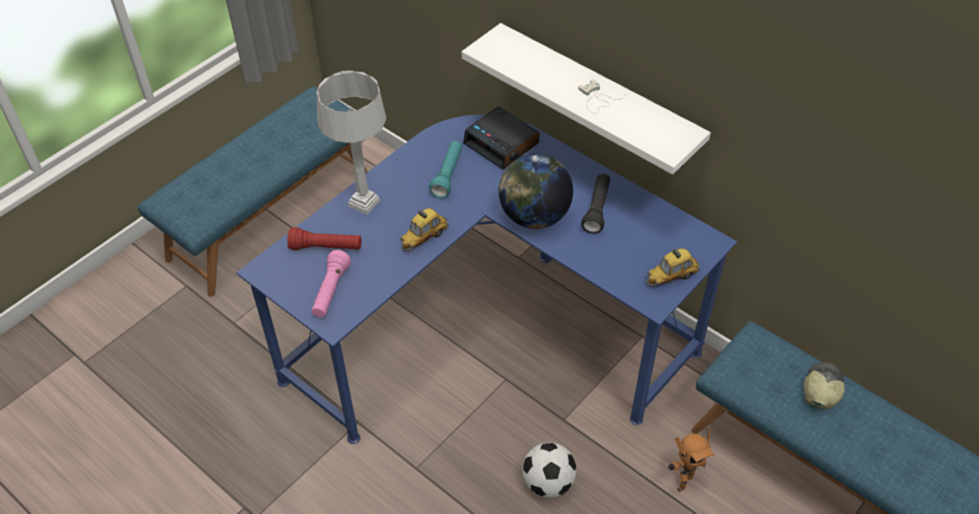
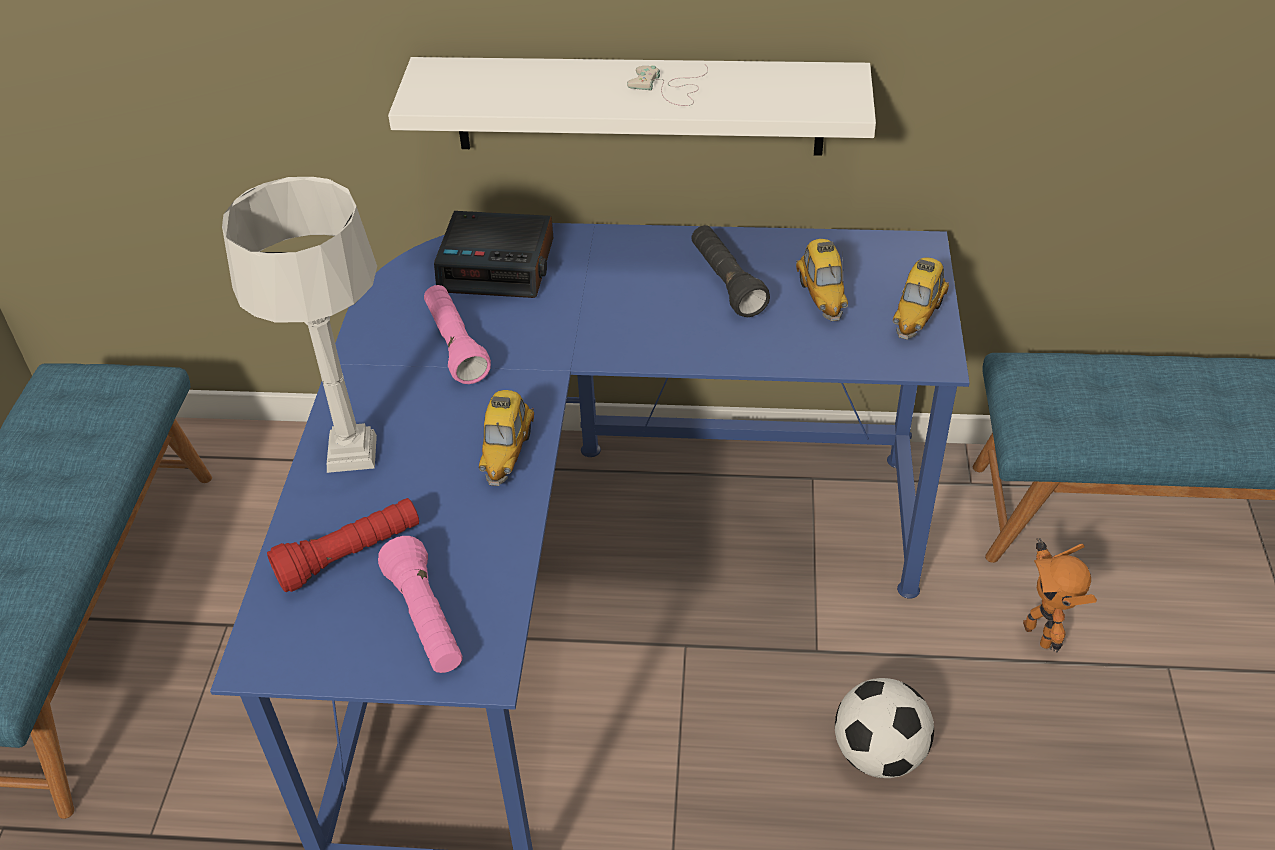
camera: 35 degrees left, 5 degrees down
(448, 175) = (455, 346): turquoise flashlight -> pink flashlight
(534, 217) = (648, 336): globe -> none
(635, 241) = (821, 296): none -> toy car
(682, 481) = (1040, 633): toy robot -> toy robot turned 150 degrees clockwise
(821, 388) = (1160, 382): cap -> none

